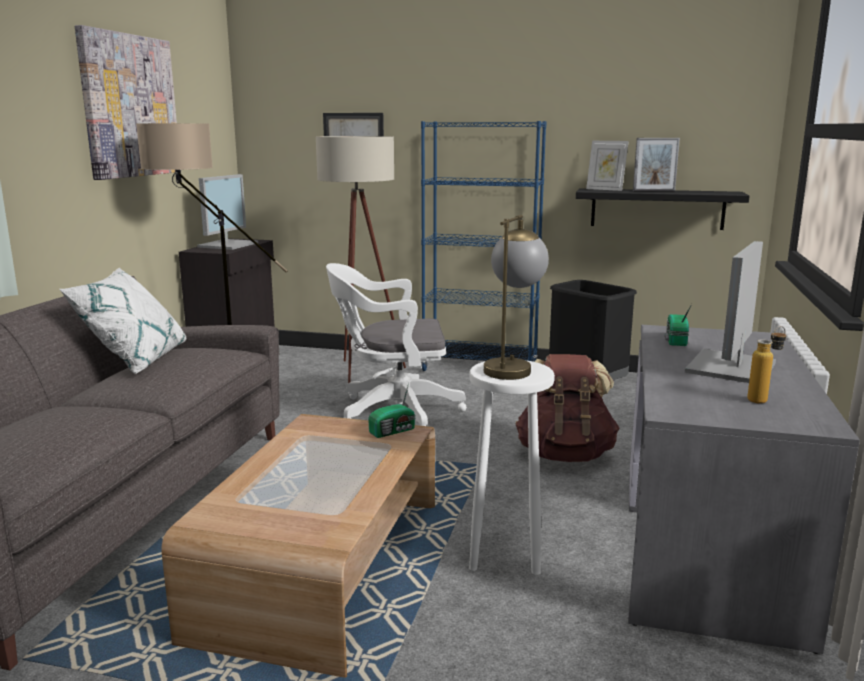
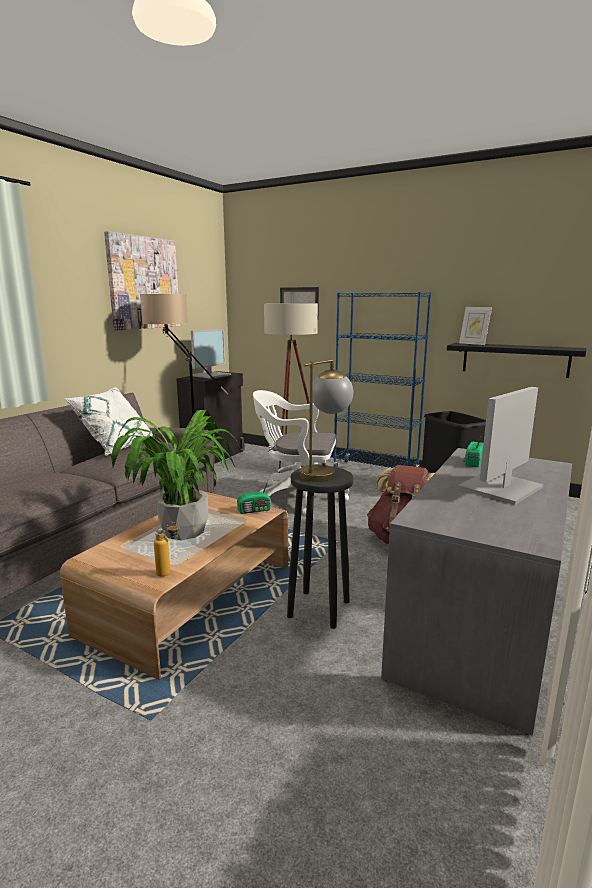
camera: 15 degrees right, 0 degrees up
(314, 469) = (184, 531): none -> potted plant
(505, 552) = (319, 608): white stool -> black stool
(654, 191) = (510, 345): picture frame -> none
(763, 399) = (503, 516): bottle -> bottle (169, 573)

